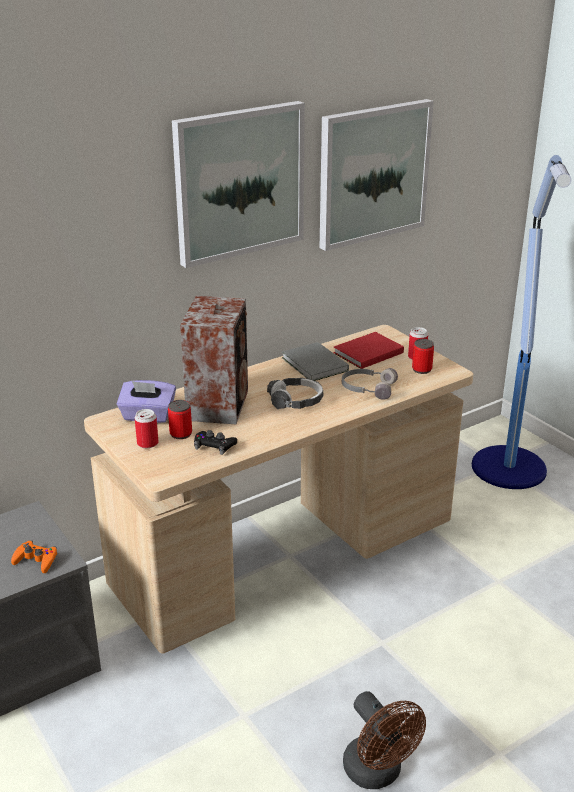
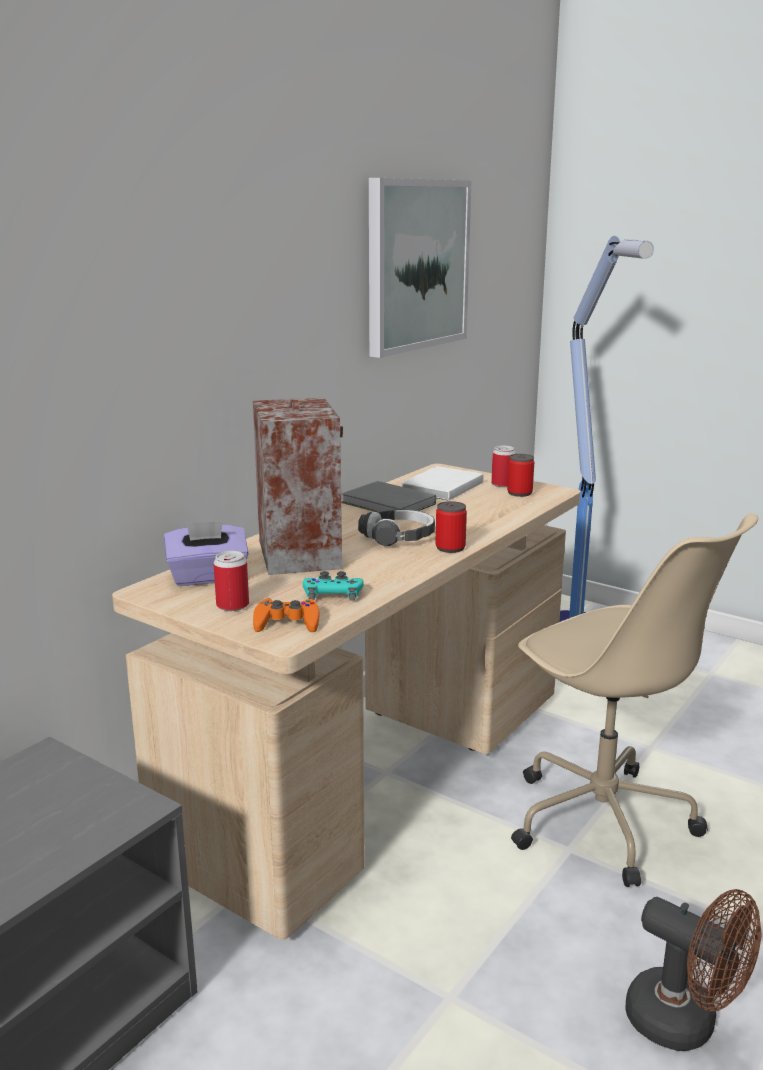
camera: 20 degrees left, 10 degrees down
(36, 560) = (91, 816): orange game controller -> orange game controller (287, 622)
(181, 434) = (273, 589): can -> can (450, 548)
(214, 446) = (333, 594): black game controller -> turquoise game controller
(239, 182) = (287, 250): picture -> none
(366, 353) = (440, 487): red book -> white book
(368, 388) = (475, 515): grey headphones -> none
(421, 631) = (606, 823): none -> beige office chair

